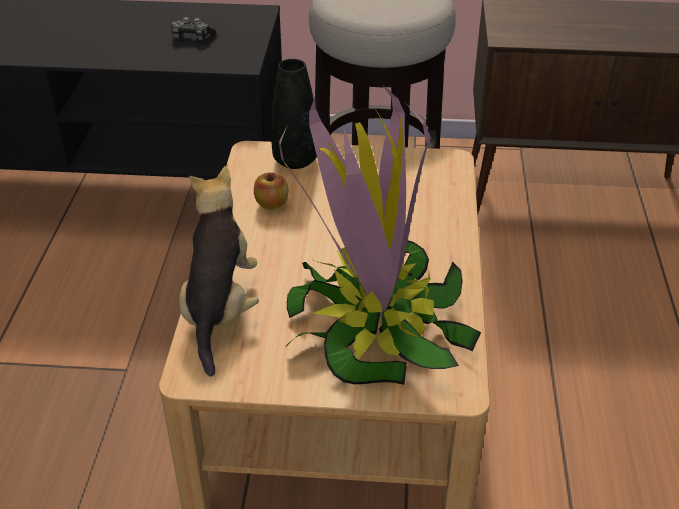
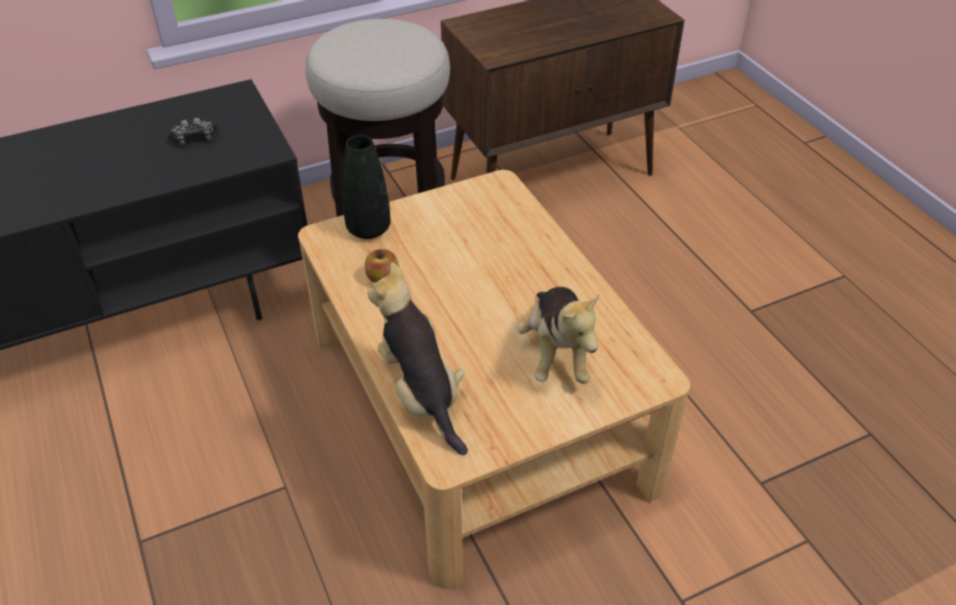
camera: 30 degrees left, 5 degrees up
(374, 325) = (556, 353): potted plant -> plush toy

